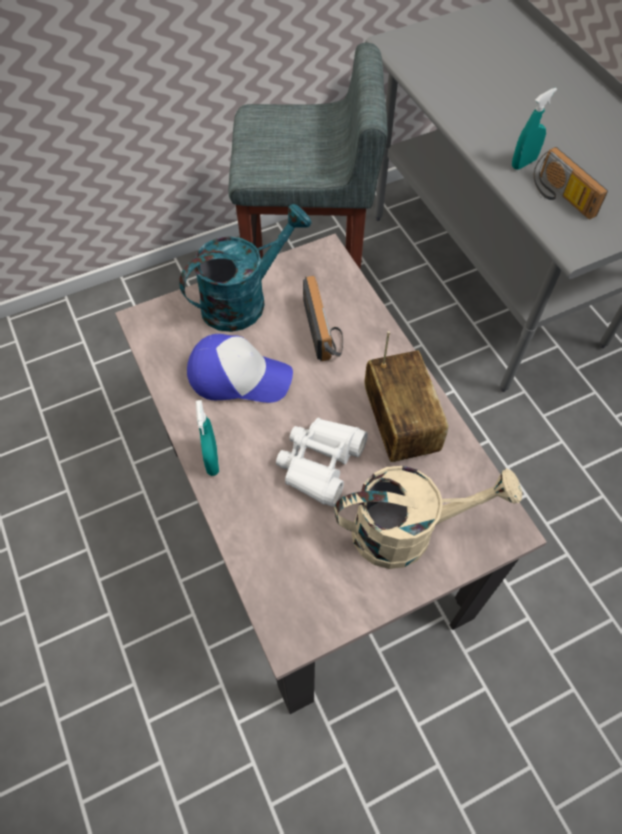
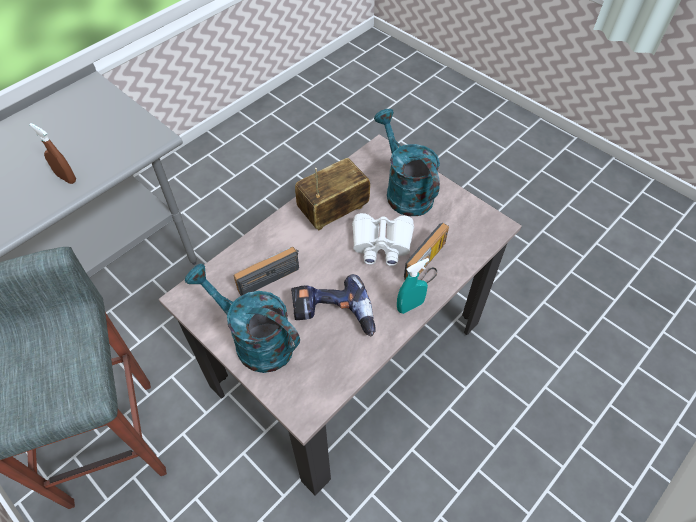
camera: 110 degrees left, 5 degrees down
(239, 376) = (333, 315): cap -> power drill
(407, 530) = (404, 190): beige watering can -> turquoise watering can
(523, 163) = (66, 178): turquoise spray bottle -> brown spray bottle
(560, 197) = (104, 152): radio -> radio (429, 266)

